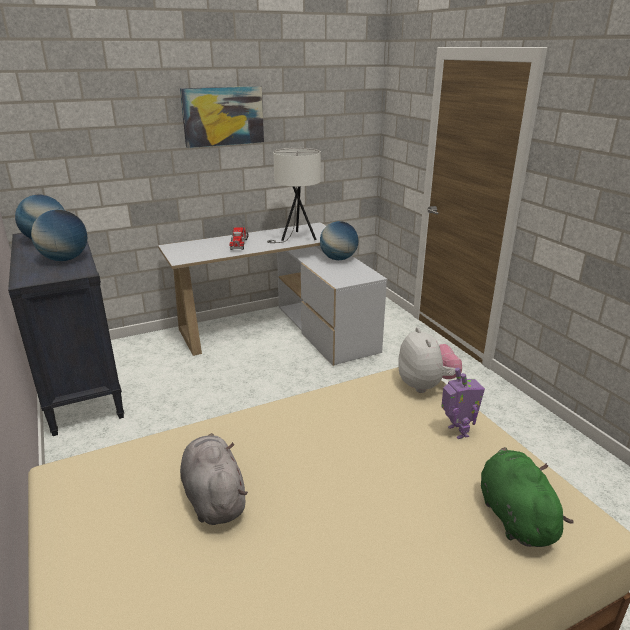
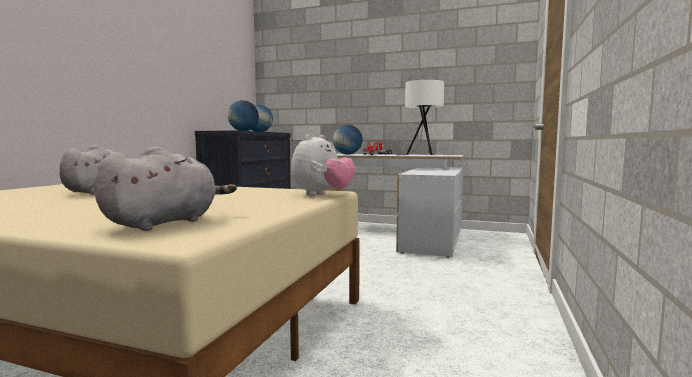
camera: 45 degrees right, 20 degrees down
(223, 116) = (388, 66): picture -> none
(338, 259) = (443, 170): globe -> globe (347, 154)
(457, 432) = (269, 204): toy robot -> none
(514, 515) = (166, 222): green plush toy -> grey plush toy

